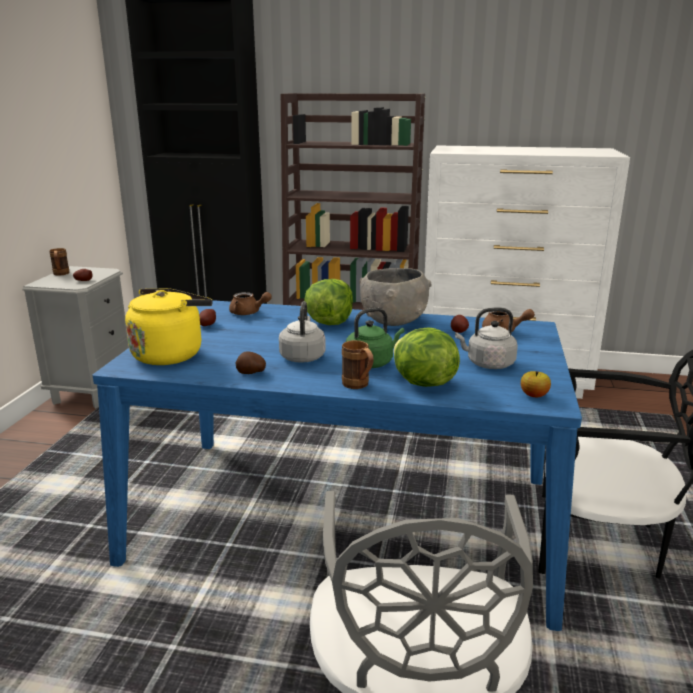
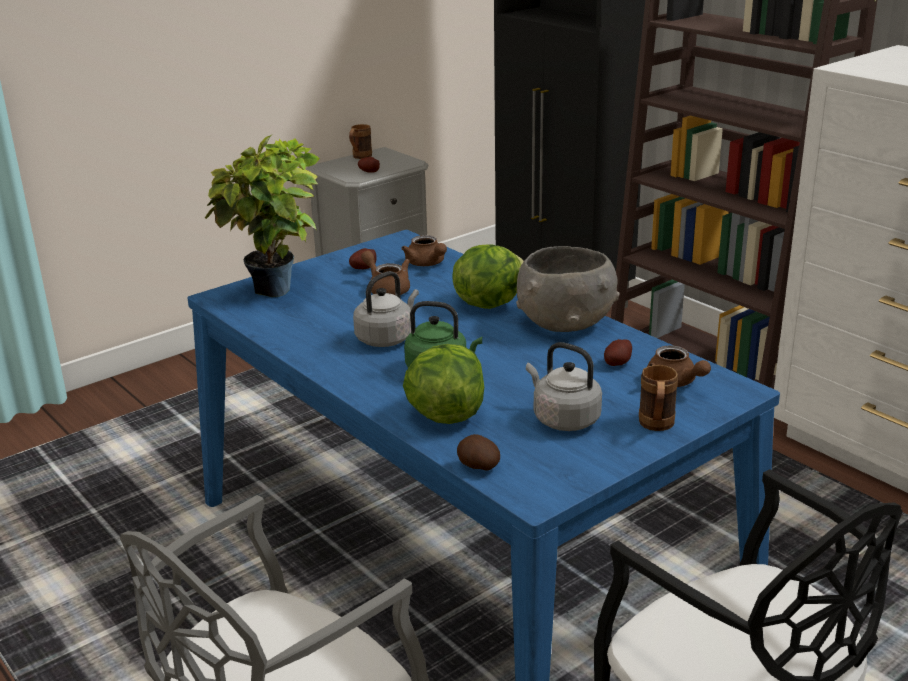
camera: 40 degrees right, 5 degrees up
(170, 354) = (277, 294): yellow kettle -> potted plant
(247, 331) = (386, 288): none -> brown teapot
(251, 373) = (308, 341): potato -> potato (478, 467)
(358, 386) = (377, 393): brown mug -> brown mug (656, 427)
(534, 395) = (535, 477): apple -> none

